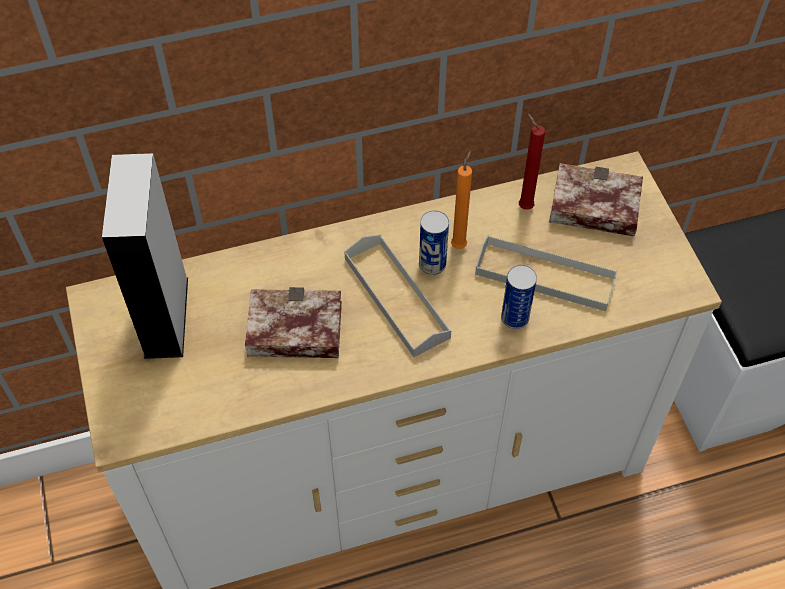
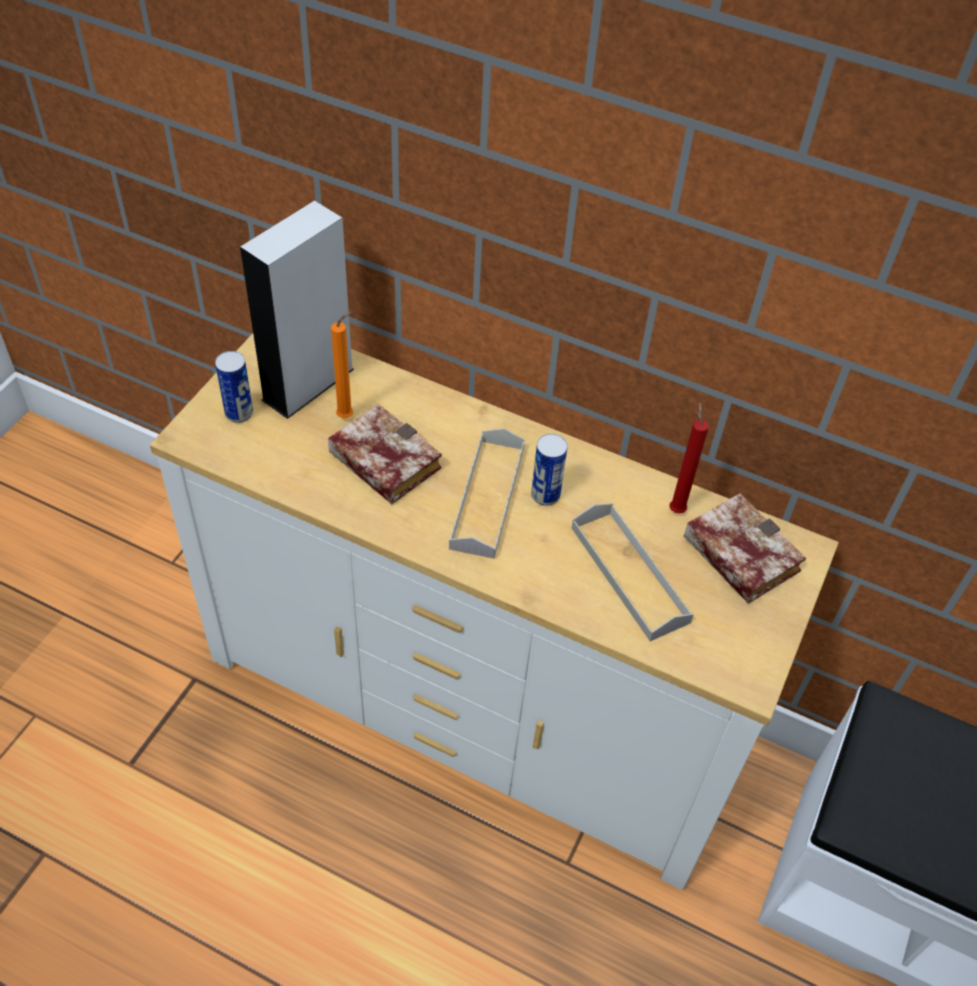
camera: 40 degrees right, 5 degrees down
(459, 244) = (586, 497): orange candle -> orange candle (347, 416)
(515, 318) = (564, 585): can -> can (239, 413)

